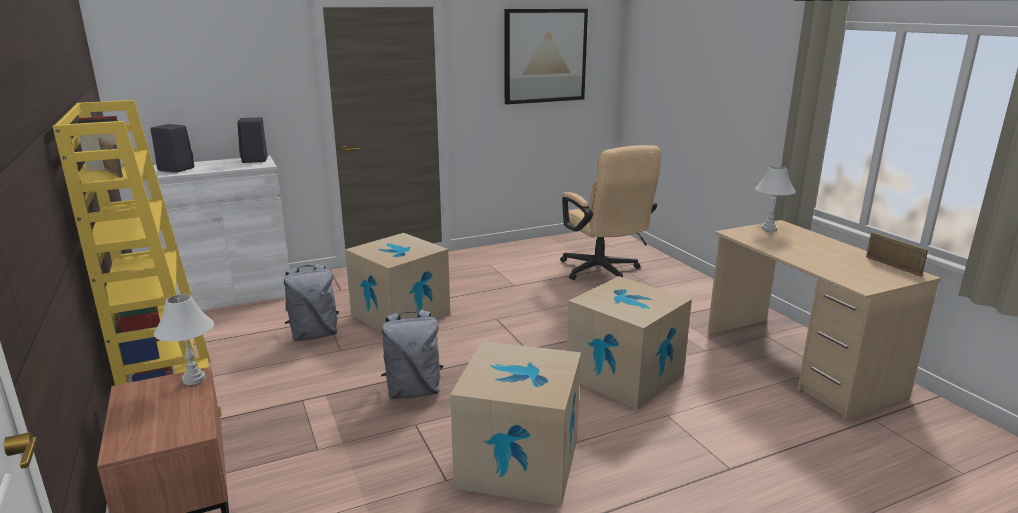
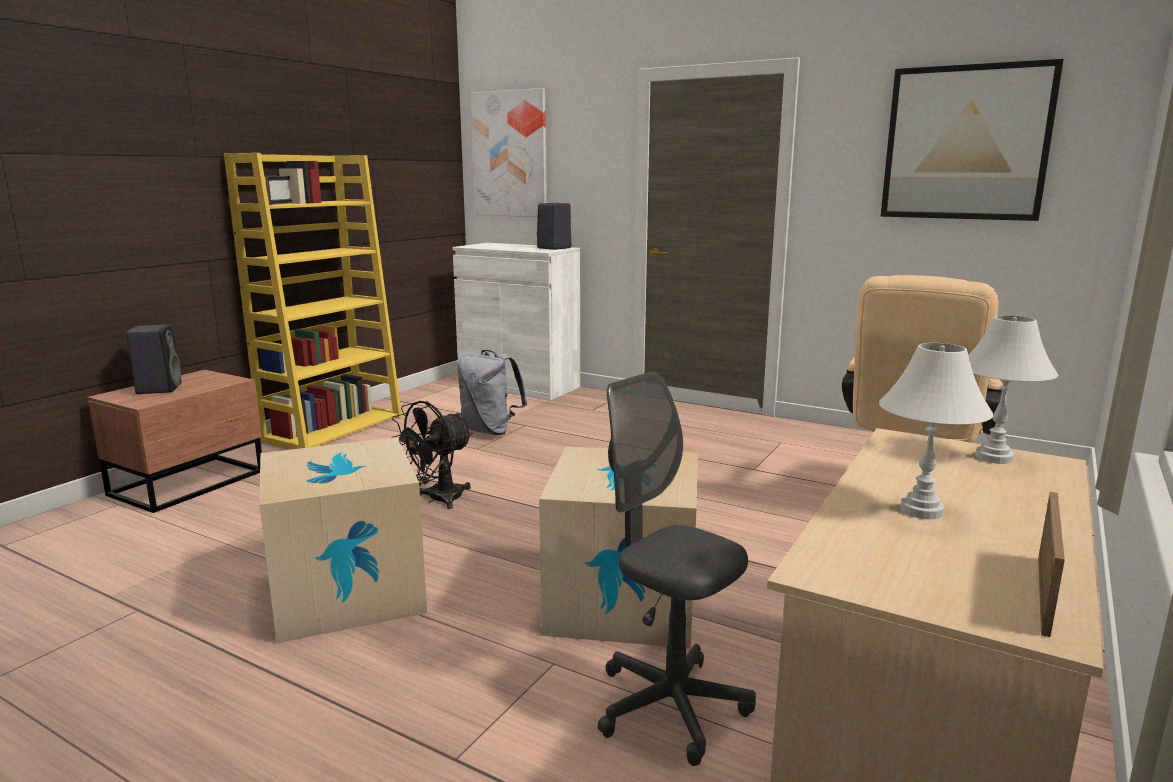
camera: 55 degrees right, 5 degrees down
(169, 73) = (510, 154): none -> picture
(175, 169) = (485, 245): black speaker -> black speaker (159, 388)
(194, 379) = (229, 381): white table lamp -> white table lamp (922, 511)
(400, 315) = (582, 445): cardboard box -> none
(413, 391) = (437, 499): grey backpack -> black fan
(727, 398) = (670, 707): none -> grey office chair

